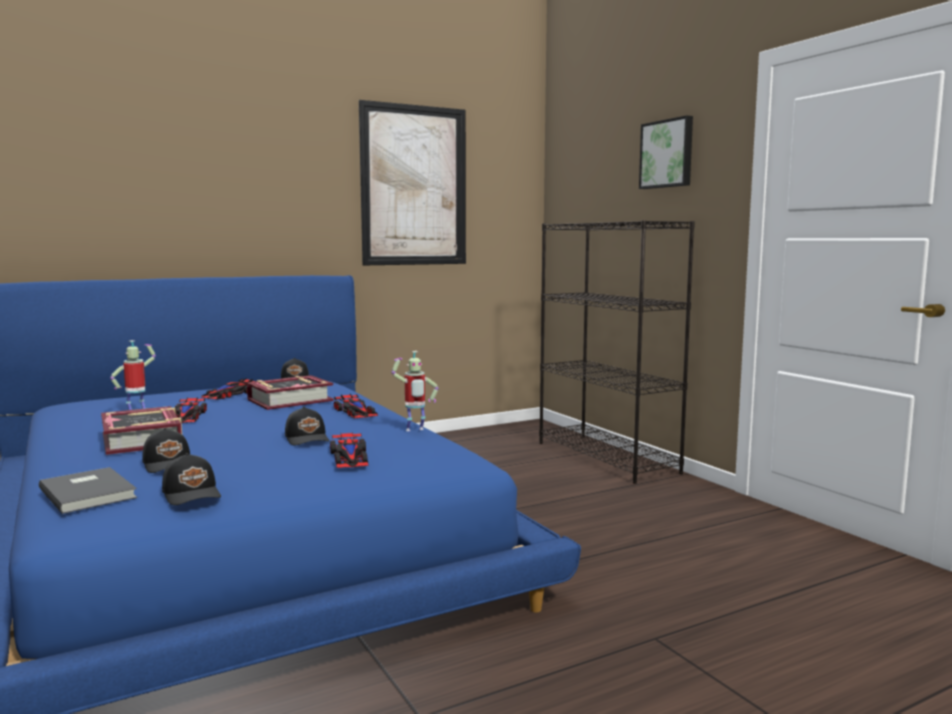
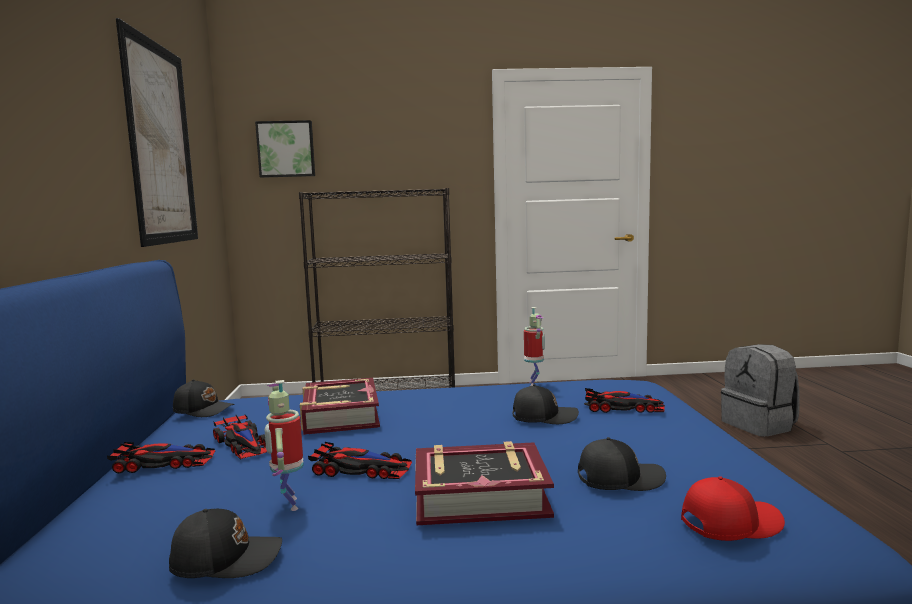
camera: 65 degrees left, 0 degrees up
(90, 492) = (729, 523): grey book -> red cap
(192, 494) = (737, 469): black cap -> black cap (226, 559)
(355, 412) = (439, 395): toy car -> toy car (164, 463)
(667, 154) = (405, 134): picture -> picture (286, 149)
(830, 678) = (759, 425): none -> grey backpack

